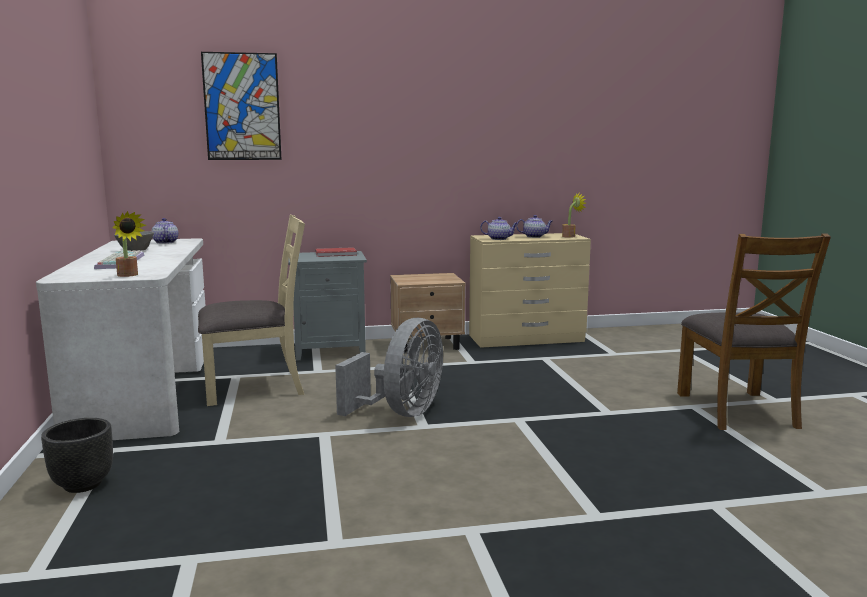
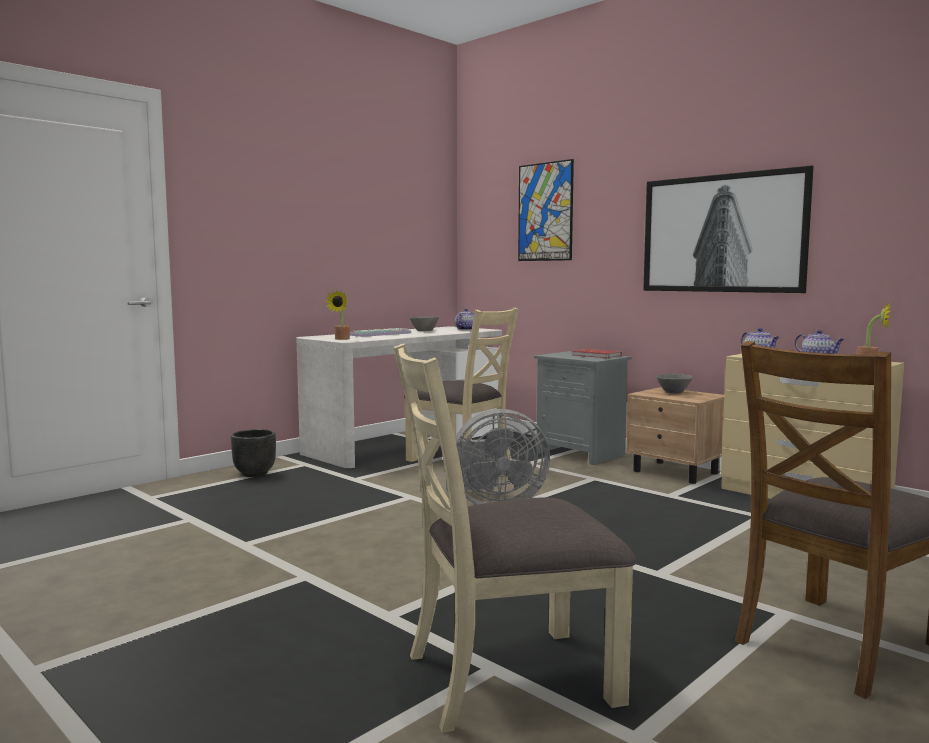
camera: 55 degrees right, 5 degrees down
(417, 277) = (672, 392): none -> grey bowl
(438, 138) = (722, 233): none -> picture
(730, 503) = (508, 677): none -> beige chair

